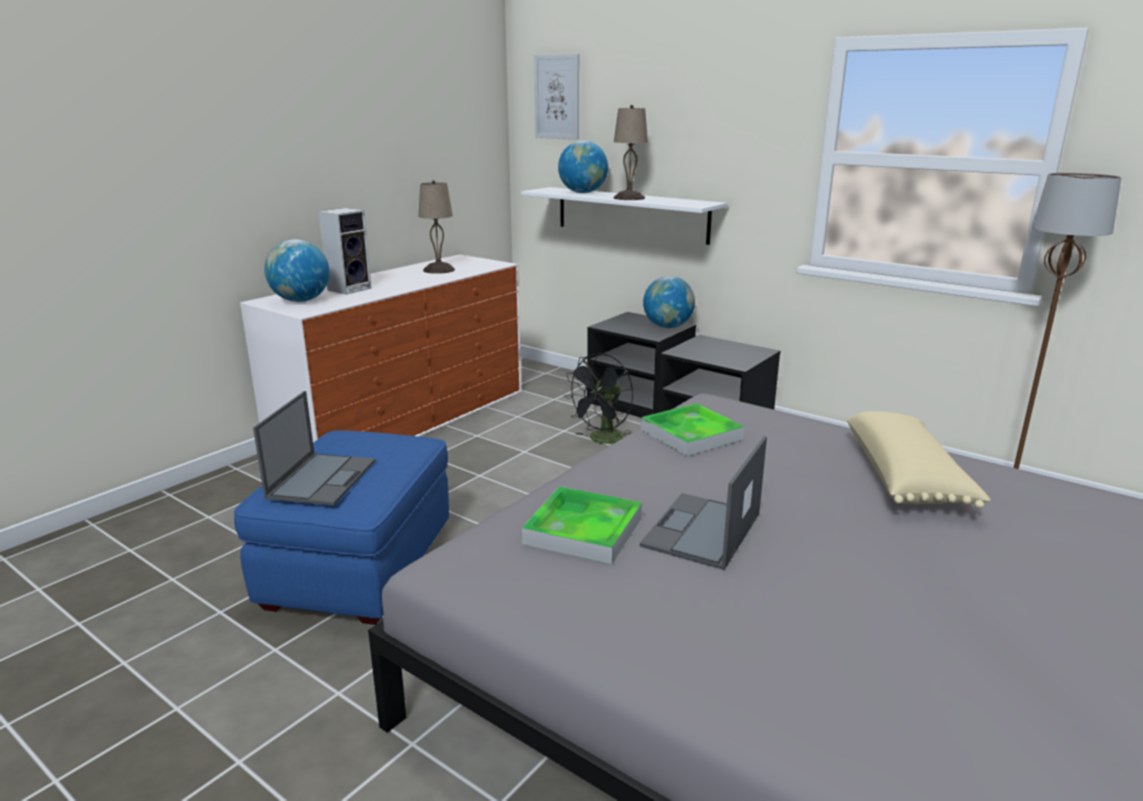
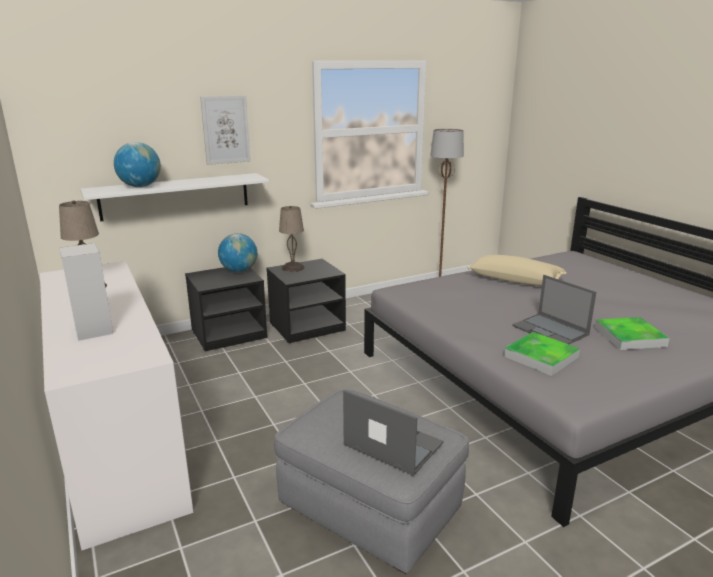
camera: 65 degrees left, 0 degrees up
(301, 301) = (101, 356): globe -> none
(360, 565) = (369, 508): blue ottoman -> grey ottoman
(557, 97) = (76, 105): picture -> picture (226, 130)
(602, 440) = (272, 363): black fan -> none
(629, 198) = (193, 182): beige table lamp -> beige table lamp (293, 267)
(691, 434) = (438, 305): tray -> tray (629, 337)

